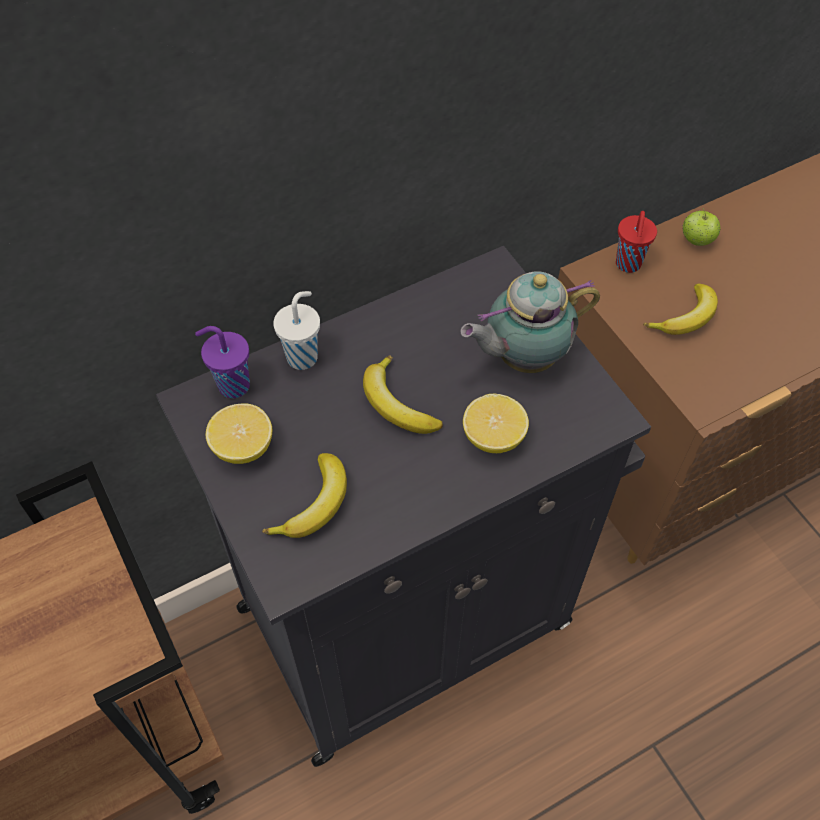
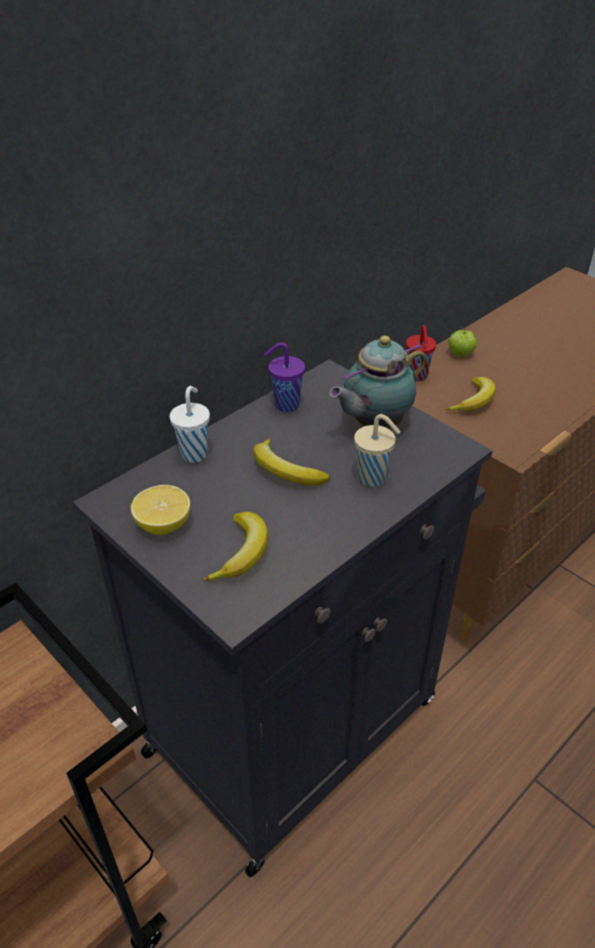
camera: 15 degrees left, 15 degrees down
(232, 385) = (139, 483): purple cup -> purple cup (285, 405)
(493, 437) = (373, 479): lemon -> beige cup

